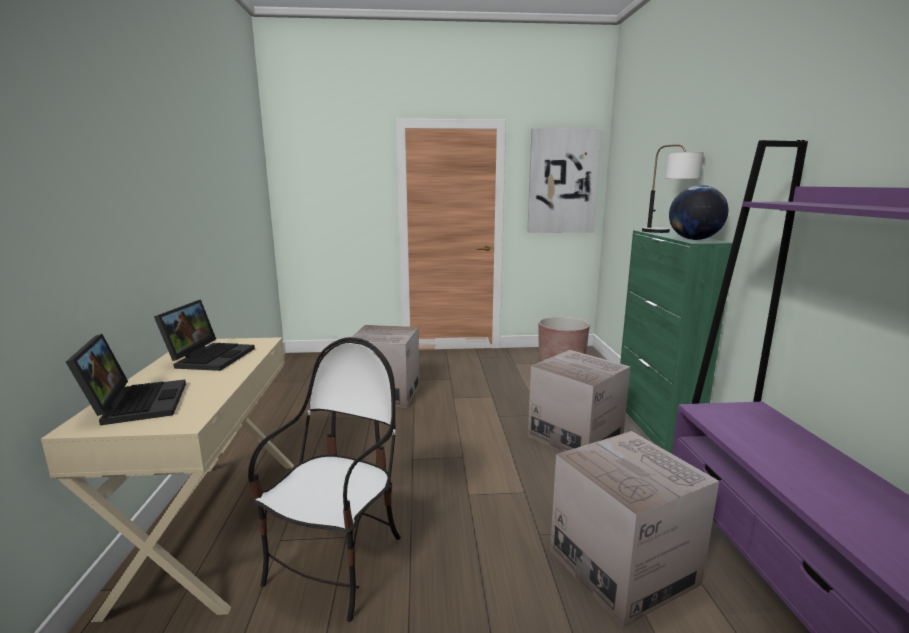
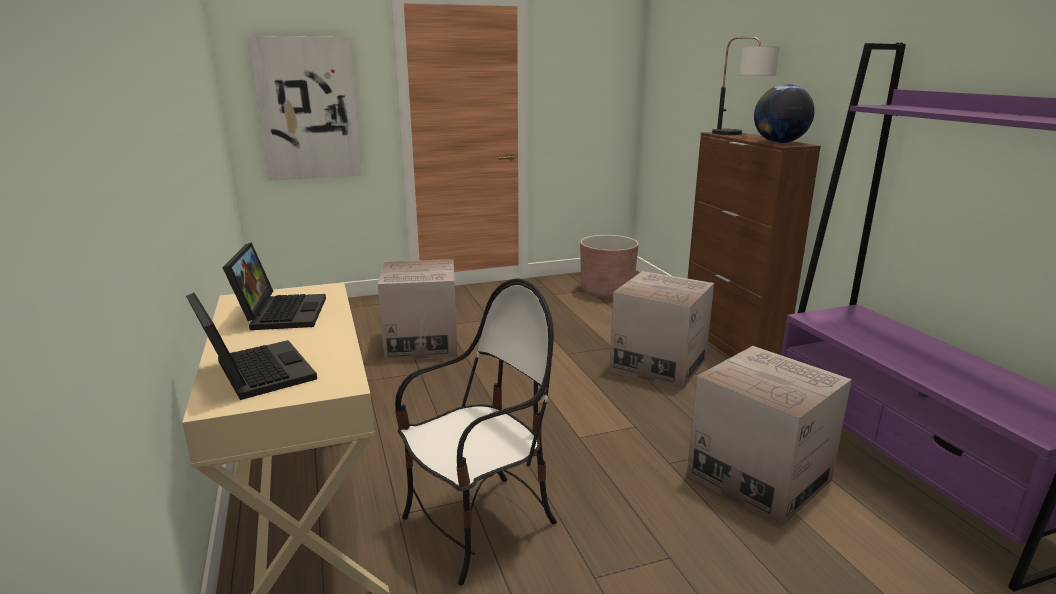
camera: 15 degrees left, 5 degrees up
(338, 564) = (479, 525): chair -> chair turned 45 degrees clockwise
(562, 181) = (594, 72): picture -> picture (308, 109)
(654, 425) = (731, 344): green cabinet -> brown cabinet

